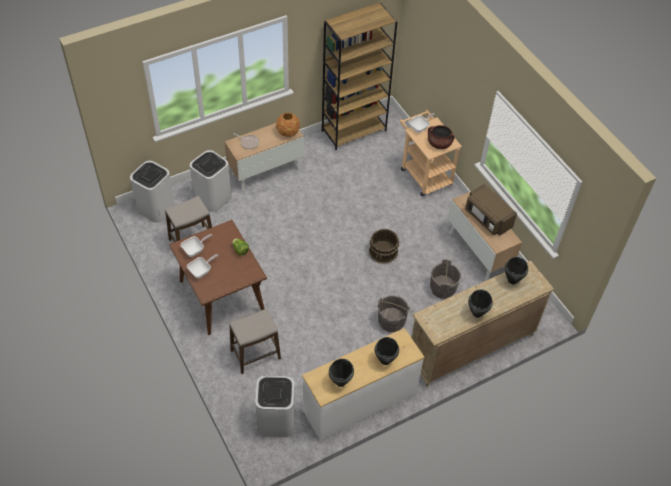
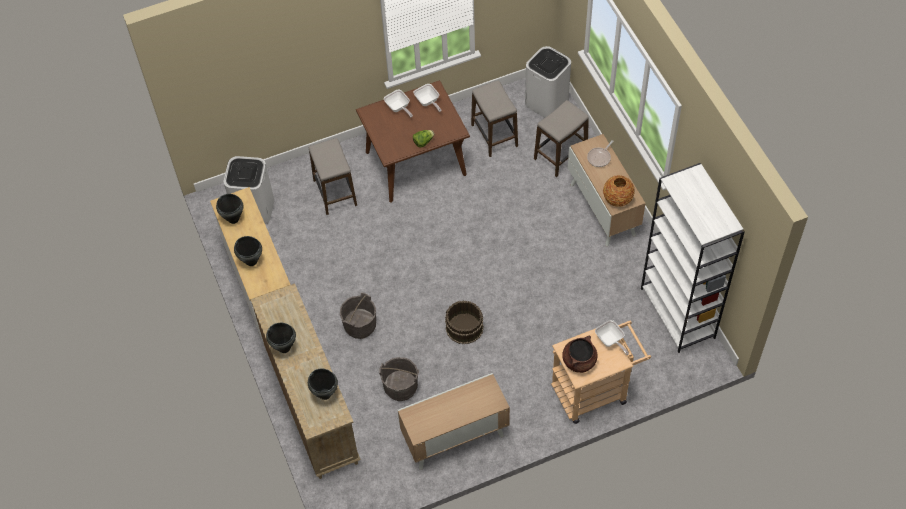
camera: 100 degrees right, 5 degrees up
(213, 197) = (561, 155): white trash can -> stool
(354, 130) = (678, 313): brown bookcase -> white bookcase
(487, 218) = (455, 410): brown microwave -> none

